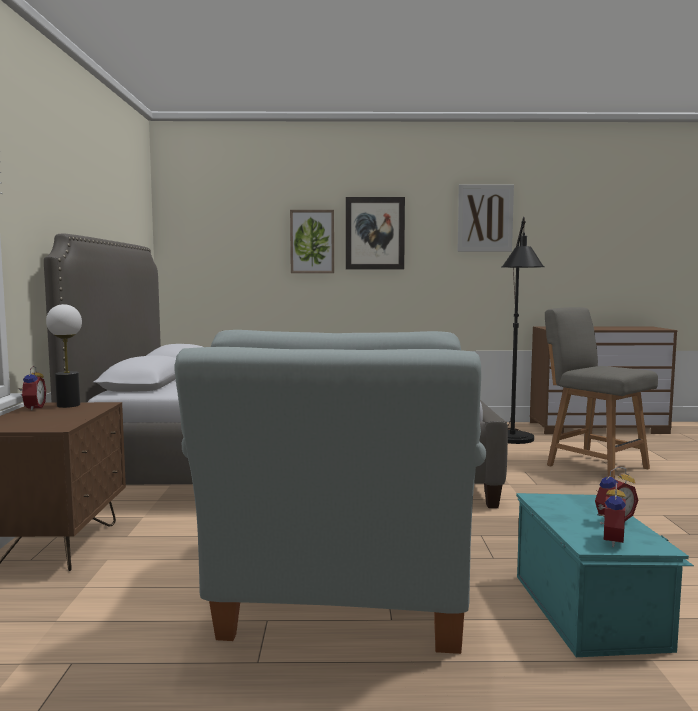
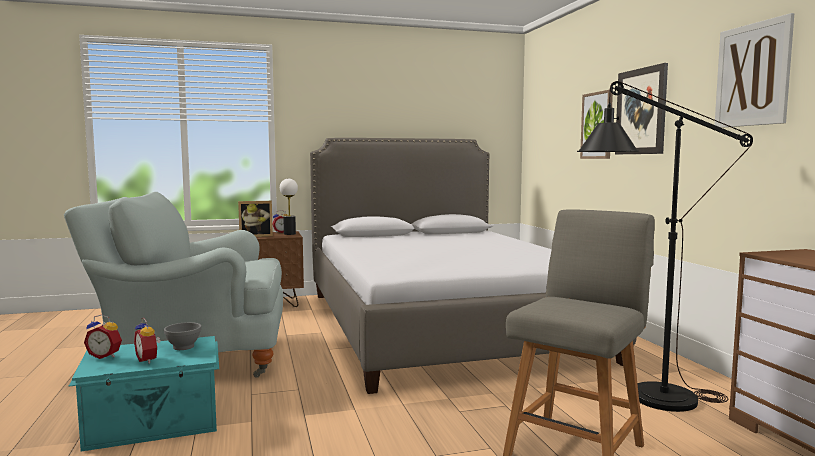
camera: 75 degrees right, 0 degrees up
(57, 418) = (256, 236): none -> picture frame
(563, 505) = (183, 347): none -> grey bowl

